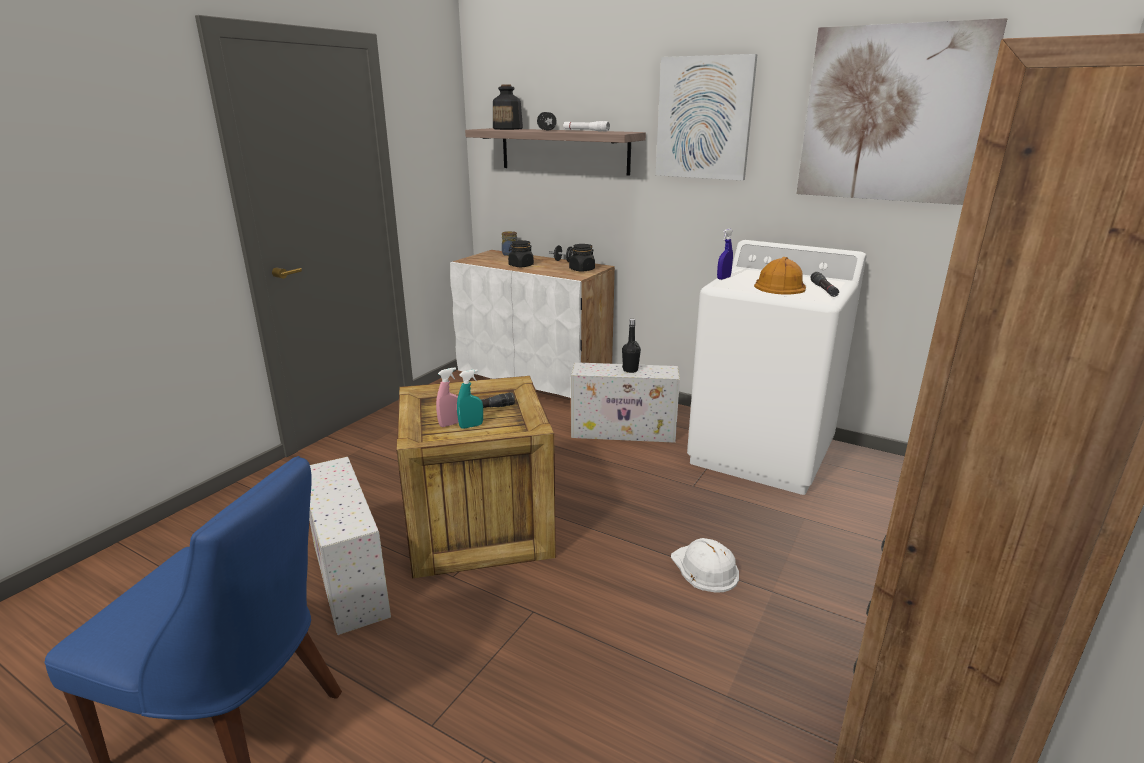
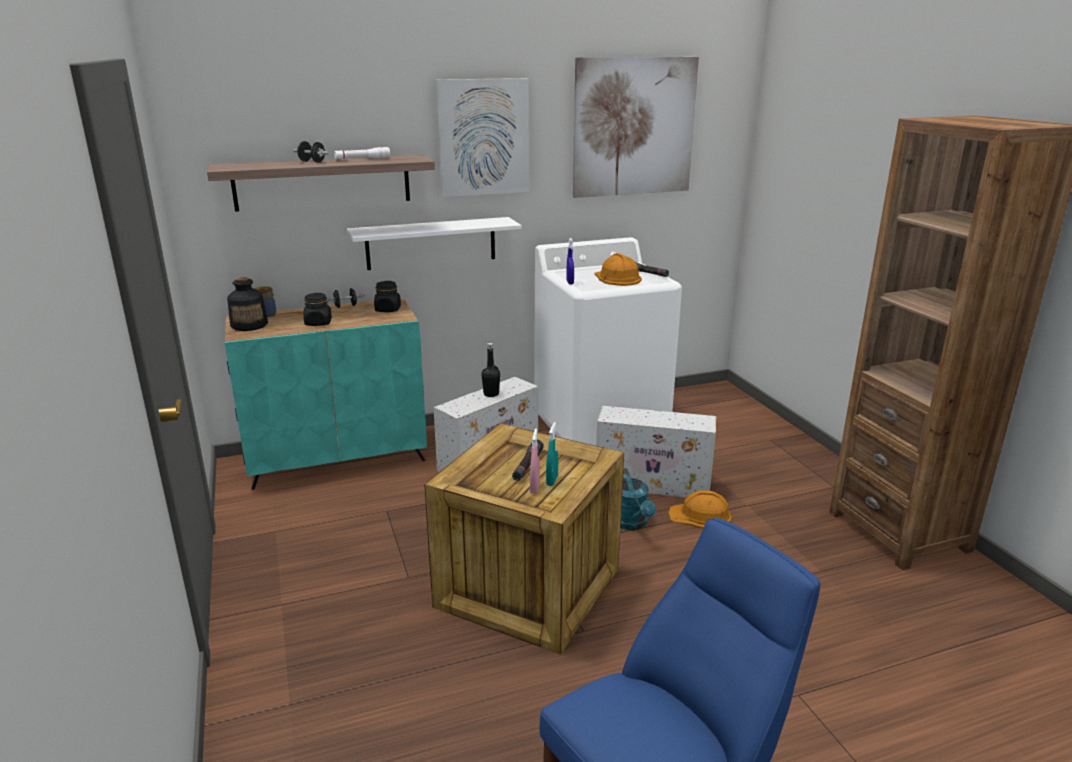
camera: 50 degrees left, 0 degrees up
(350, 579) = (519, 693): white storage box -> white storage box (654, 484)
(508, 129) = (251, 164): bottle -> bottle (249, 325)
(535, 386) = (338, 458): white cabinet -> turquoise cabinet
(632, 536) = (632, 524): none -> turquoise watering can
(645, 219) = (431, 243): none -> white shelf
(705, 568) = (700, 516): white hard hat -> orange hard hat

